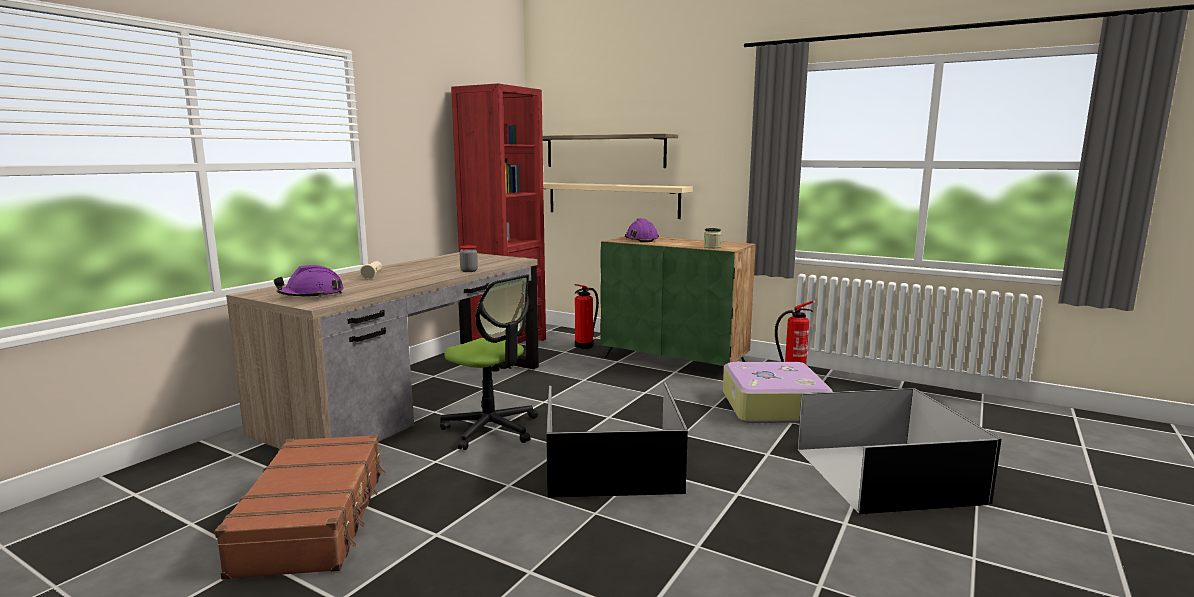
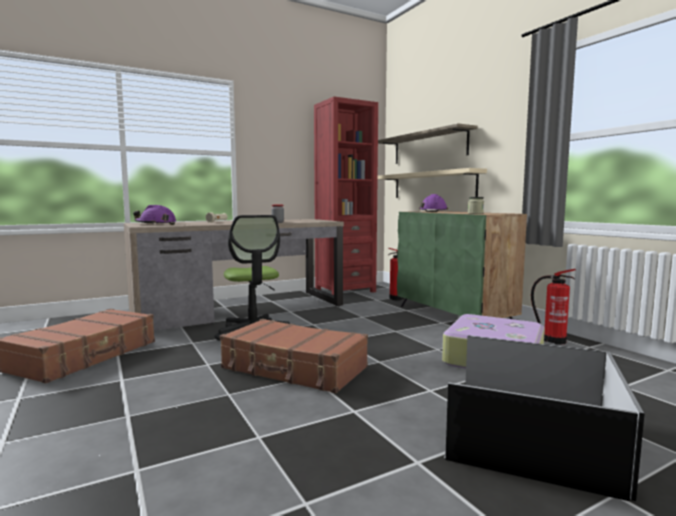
camera: 30 degrees right, 5 degrees down
(614, 464) = (294, 368): black storage box -> brown suitcase

